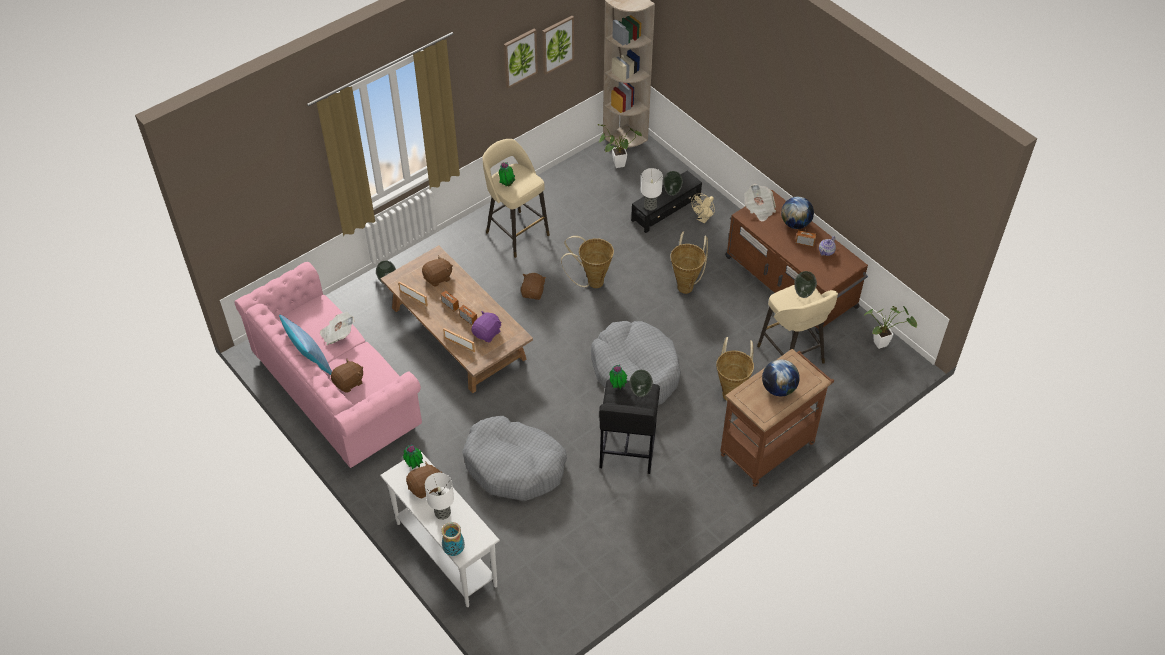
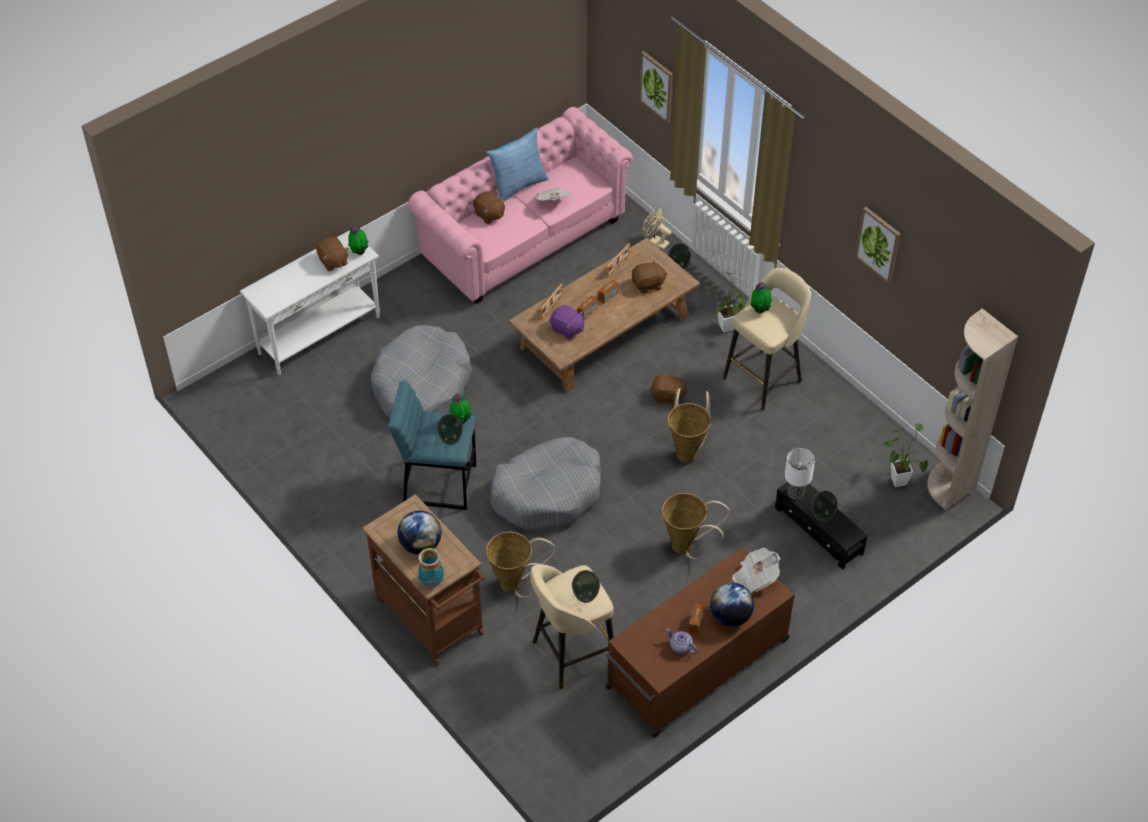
camera: 90 degrees right, 0 degrees up
(438, 278) = (648, 284): brown plush toy -> brown plush toy turned 75 degrees counterclockwise
(442, 512) = (302, 275): table lamp -> none
(453, 550) = (258, 285): vase -> vase (431, 581)
(557, 44) = (921, 285): picture -> picture (657, 86)
(627, 449) = (438, 483): black stool -> blue stool
(703, 219) = (806, 571): beige fan -> beige fan (655, 242)
(883, 343) = (593, 761): potted plant -> potted plant (727, 330)

